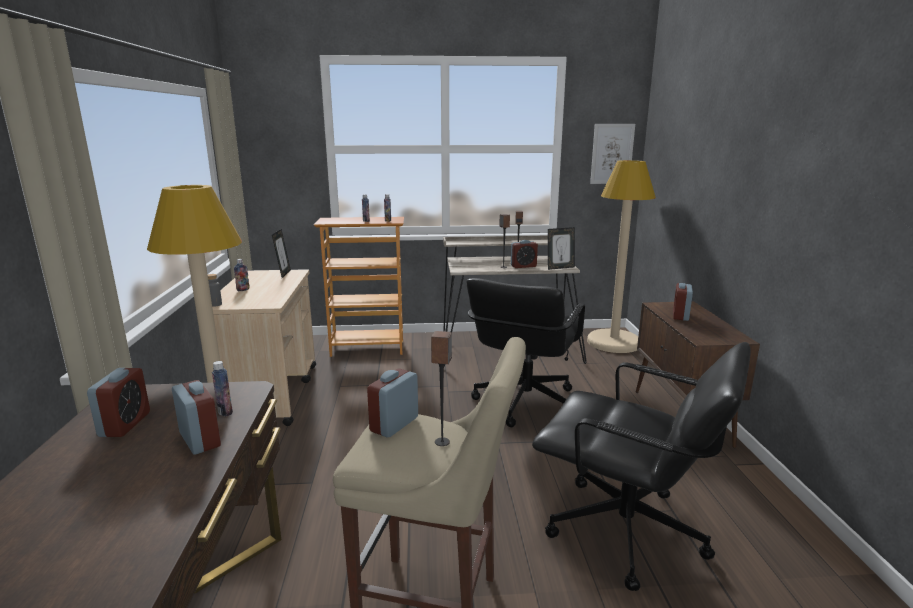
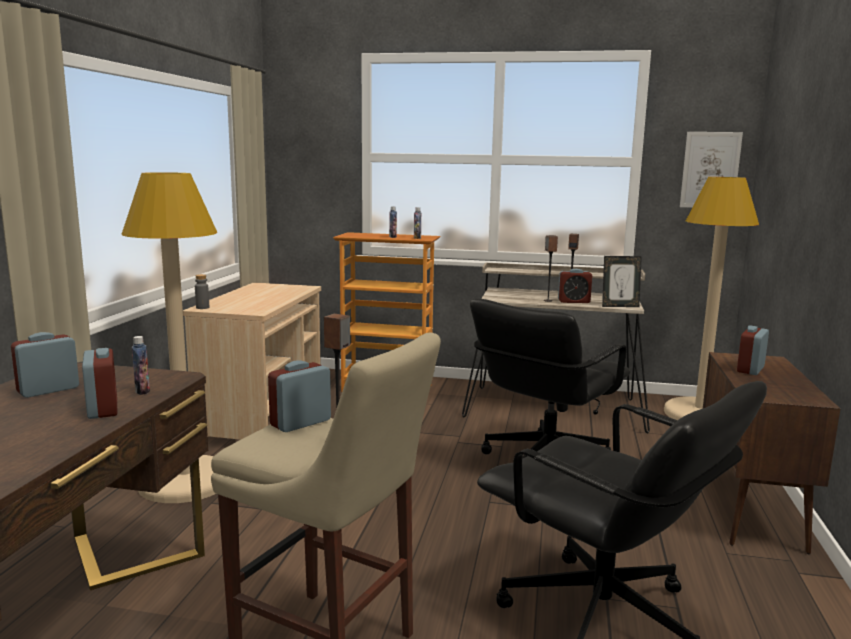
camera: 15 degrees right, 5 degrees down
(125, 424) = (48, 390): alarm clock -> alarm clock turned 150 degrees counterclockwise
(243, 290) = (239, 298): bottle -> none
(283, 274) = (291, 288): picture frame -> none

